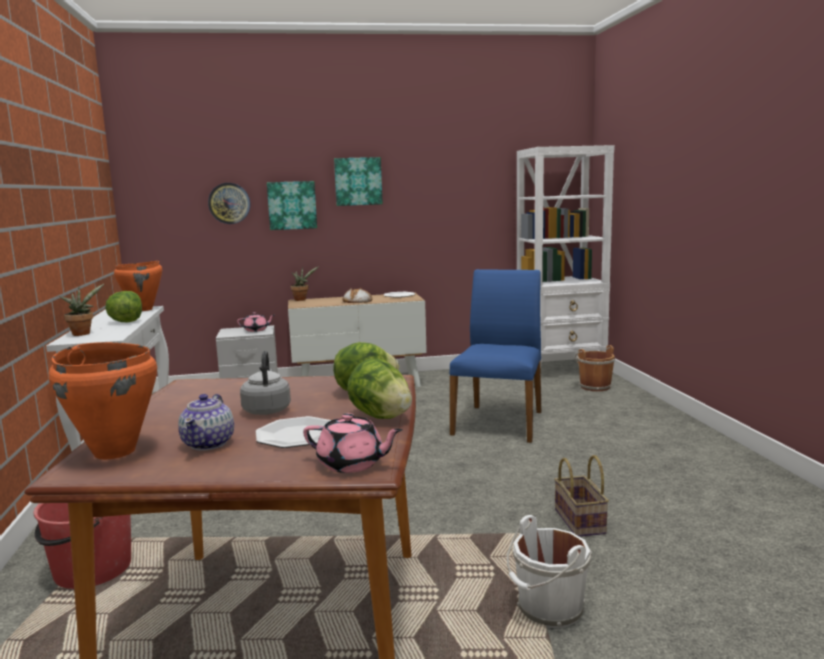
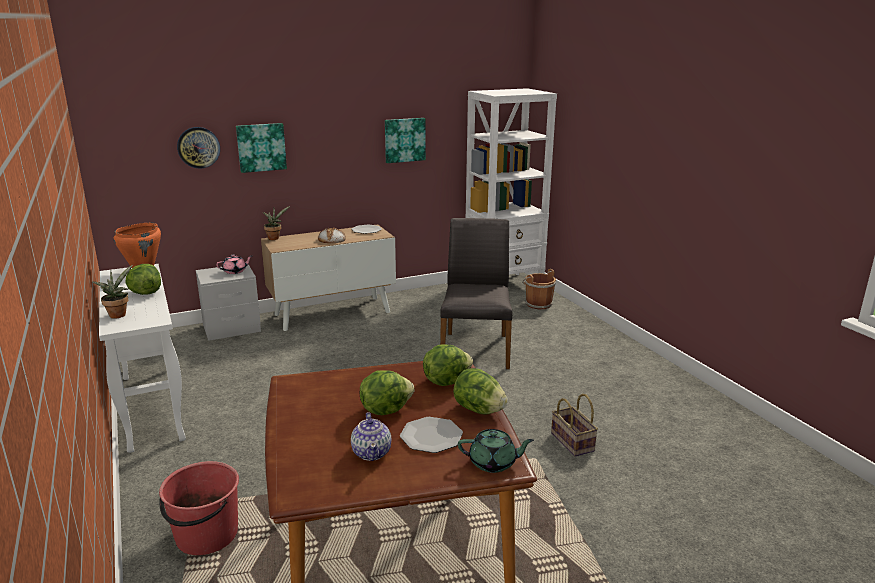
camera: 15 degrees left, 10 degrees up
(115, 451) = (305, 468): orange cooking pot -> none
(267, 410) = (385, 409): grey kettle -> lettuce
(352, 464) = (493, 463): pink teapot -> green teapot
(358, 181) = (324, 122): picture -> picture (404, 140)
(499, 422) = (475, 349): blue chair -> grey chair
(548, 610) = (577, 520): white bucket -> none

